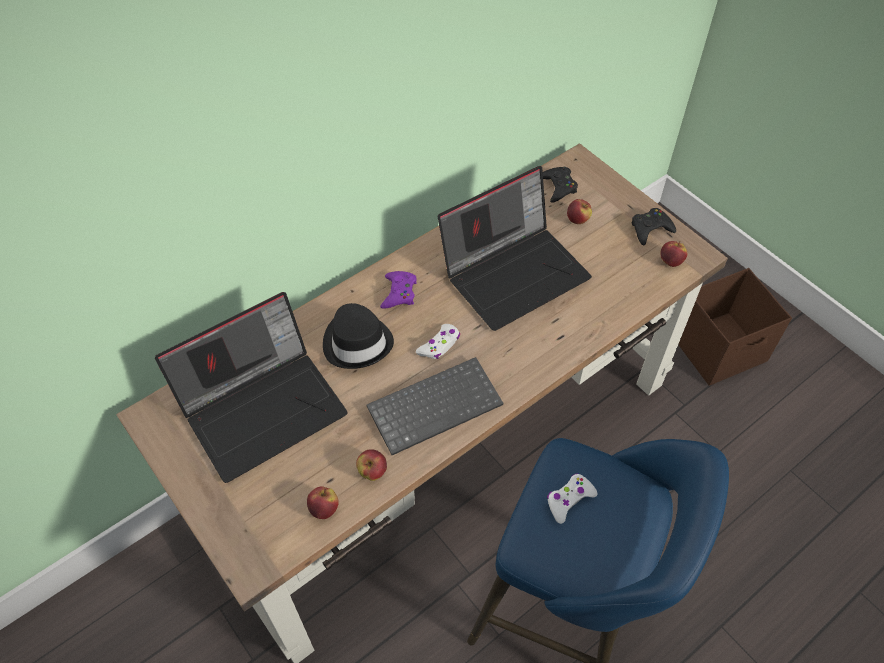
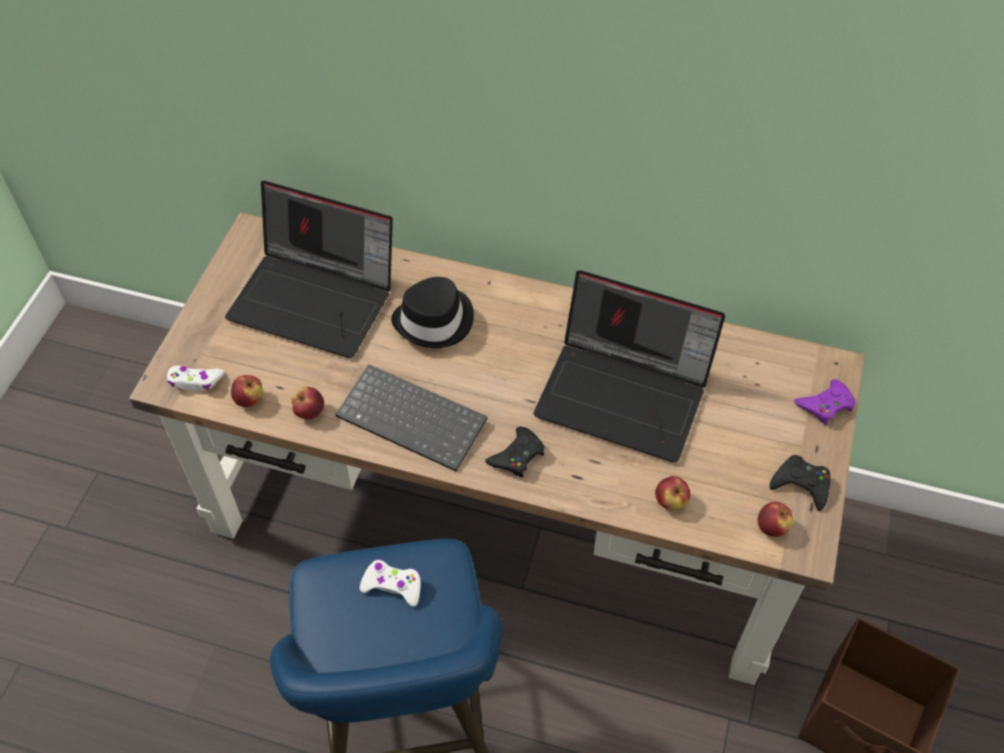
camera: 55 degrees right, 0 degrees up
(399, 293) = (517, 318): purple game controller -> purple game controller (825, 405)
(439, 345) = (483, 383): white game controller -> white game controller (195, 381)
(558, 187) = (778, 369): black game controller -> black game controller (517, 456)
(578, 220) = (748, 411): apple -> apple (670, 501)

